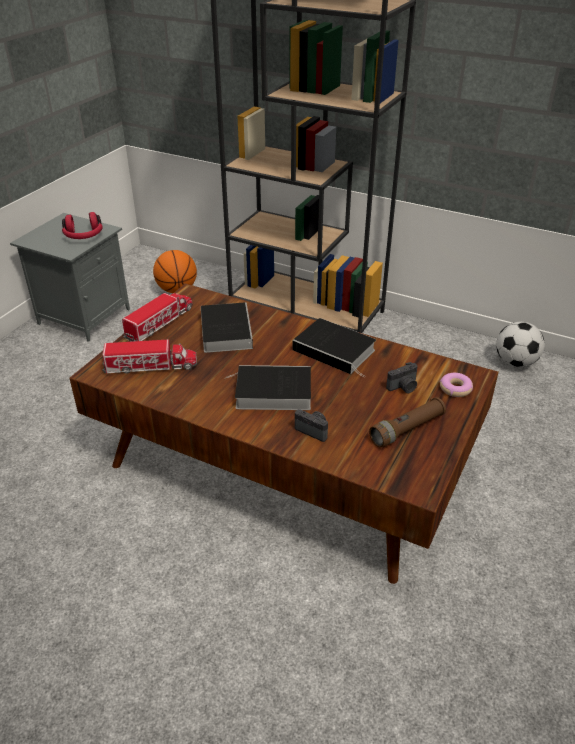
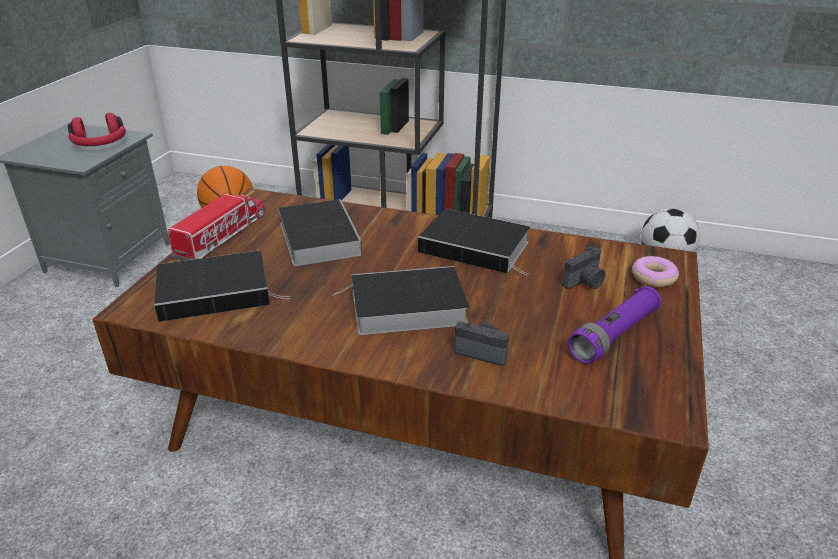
camera: 10 degrees left, 5 degrees down
(150, 366) = (218, 291): toy truck -> book
(407, 429) = (614, 336): brown flashlight -> purple flashlight

